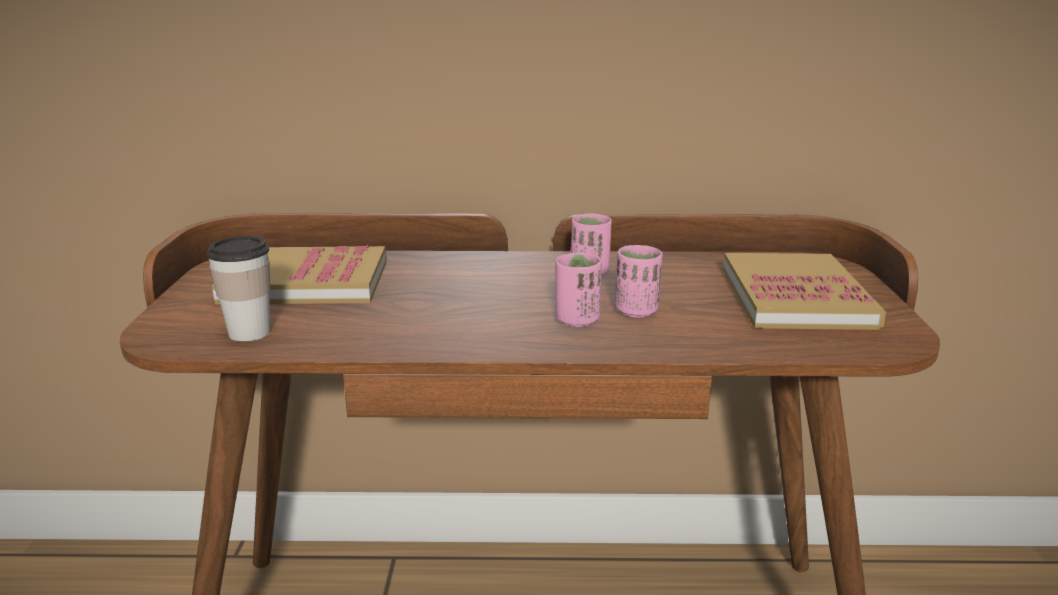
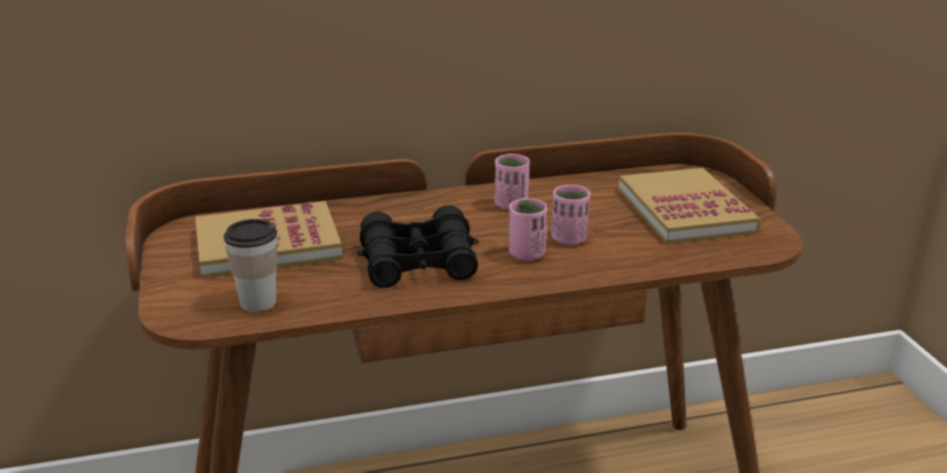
camera: 15 degrees left, 5 degrees up
(449, 314) = (418, 262): none -> black binoculars

